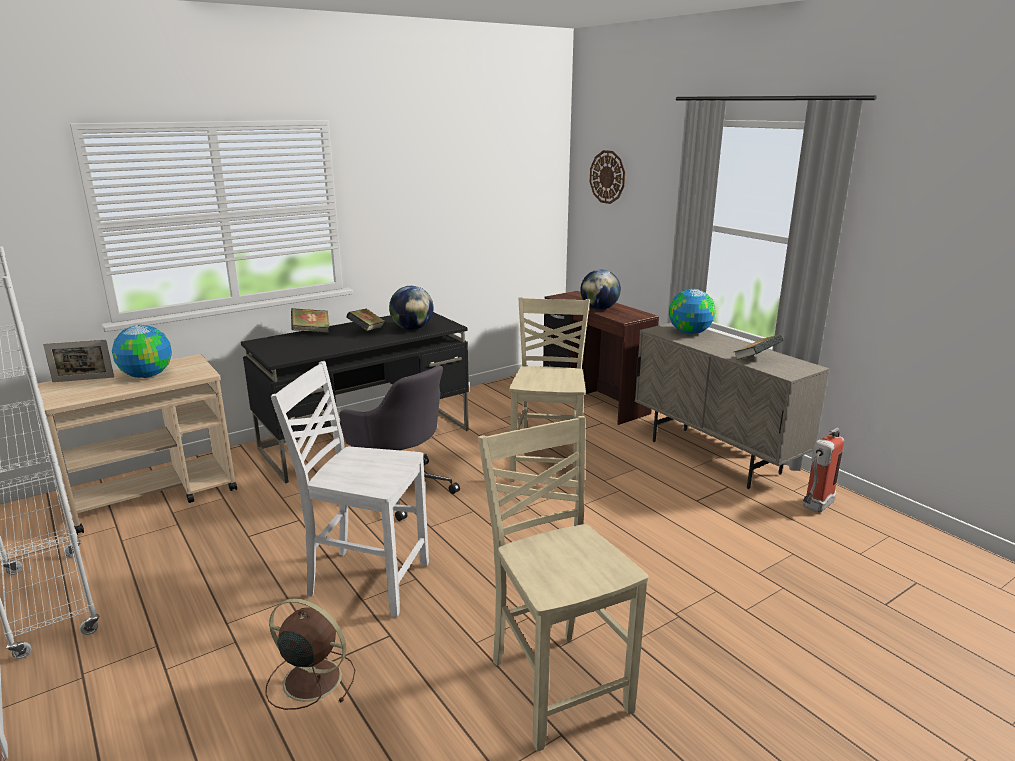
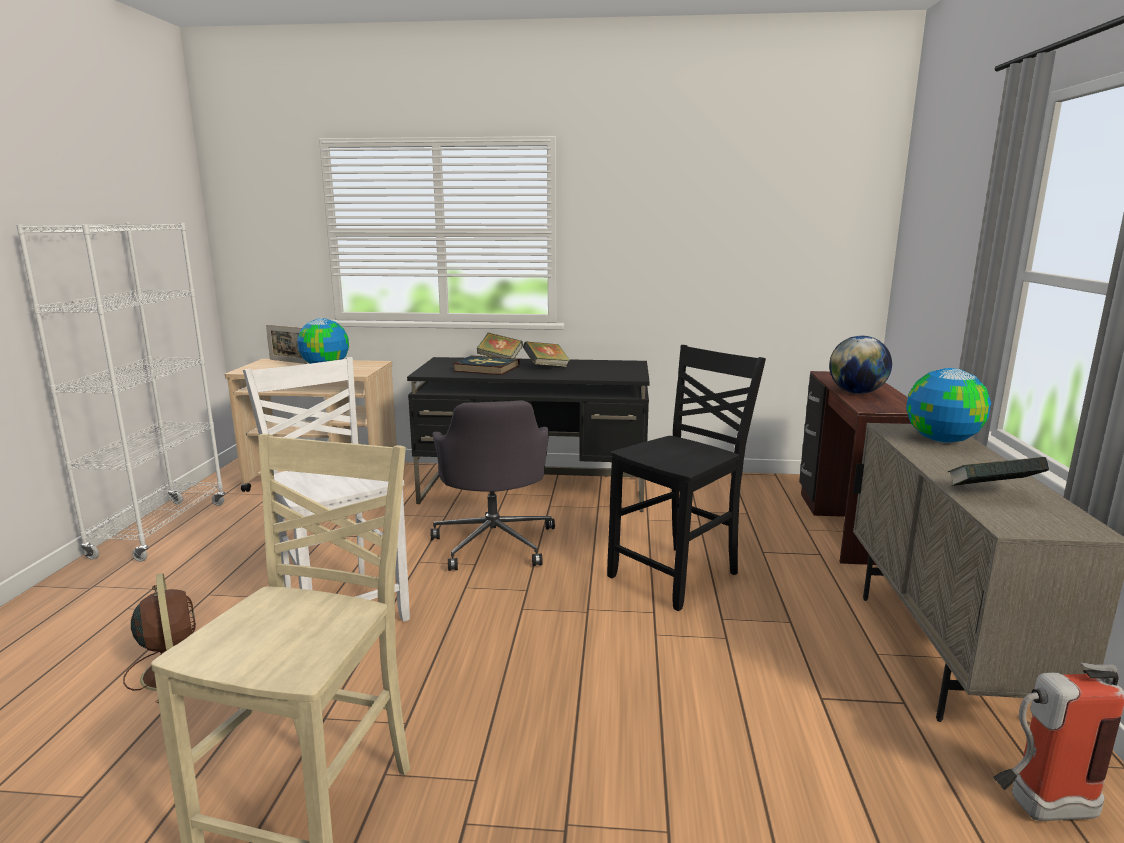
camera: 40 degrees right, 5 degrees down
(320, 343) = (486, 368): none -> book
(412, 328) = (591, 372): globe -> none
(548, 465) = (677, 575): beige chair -> black chair
(607, 177) = (931, 211): wall clock -> none

